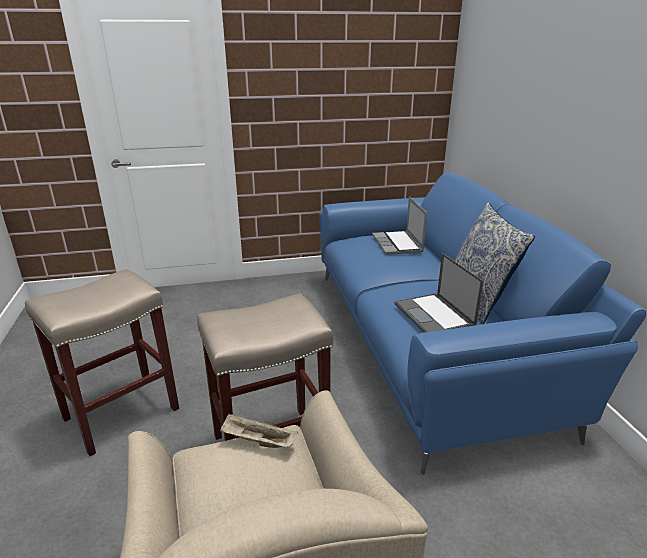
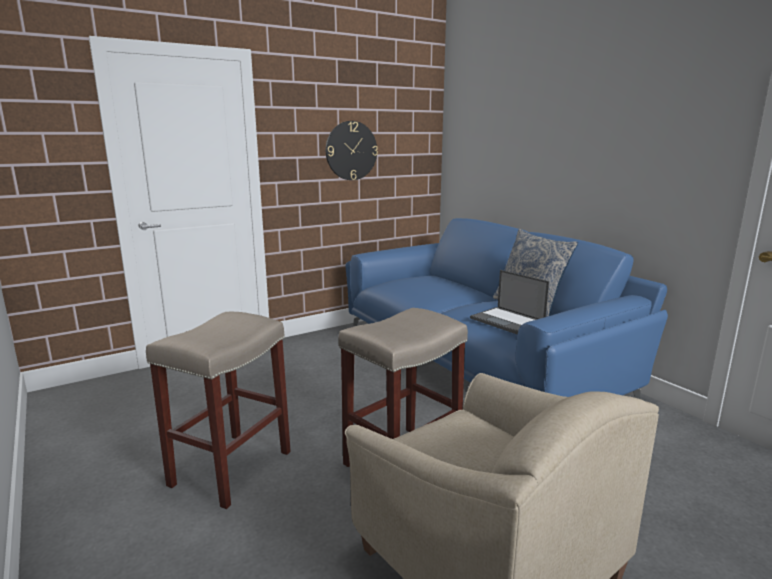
camera: 20 degrees left, 10 degrees down
(257, 441) = (447, 420): beige tray -> none
(335, 89) = (351, 150): none -> wall clock
(398, 244) = (432, 281): laptop -> none

